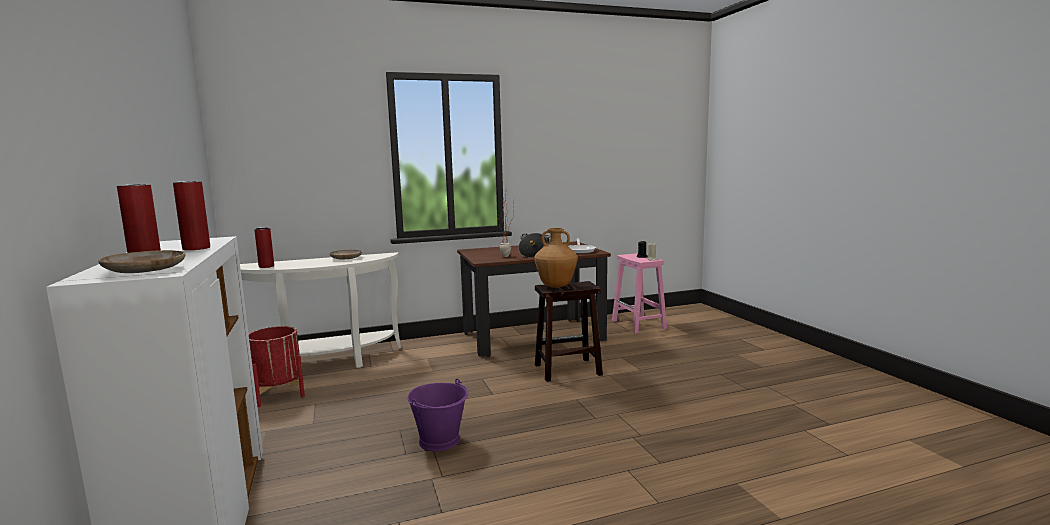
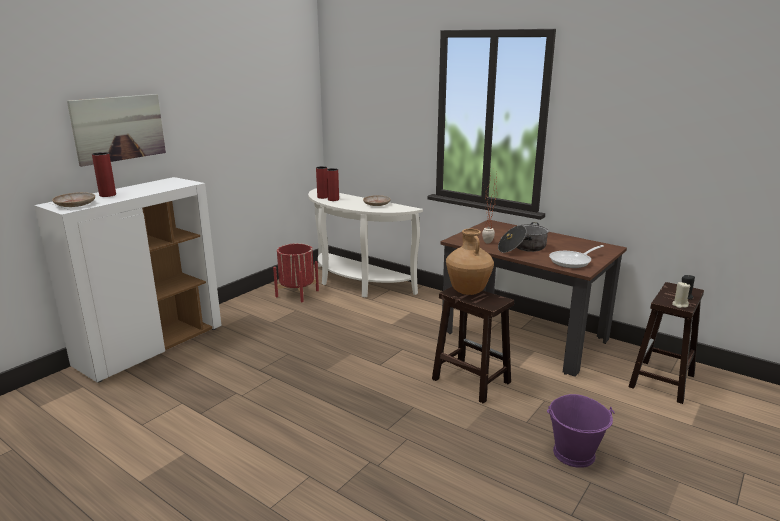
camera: 55 degrees right, 10 degrees up
(98, 154) = (119, 128): none -> picture
(196, 248) = (149, 191): red vase -> red vase (333, 199)
(440, 440) = (286, 374): purple bucket -> purple bucket (574, 454)
(639, 324) = (662, 381): pink stool -> brown stool

